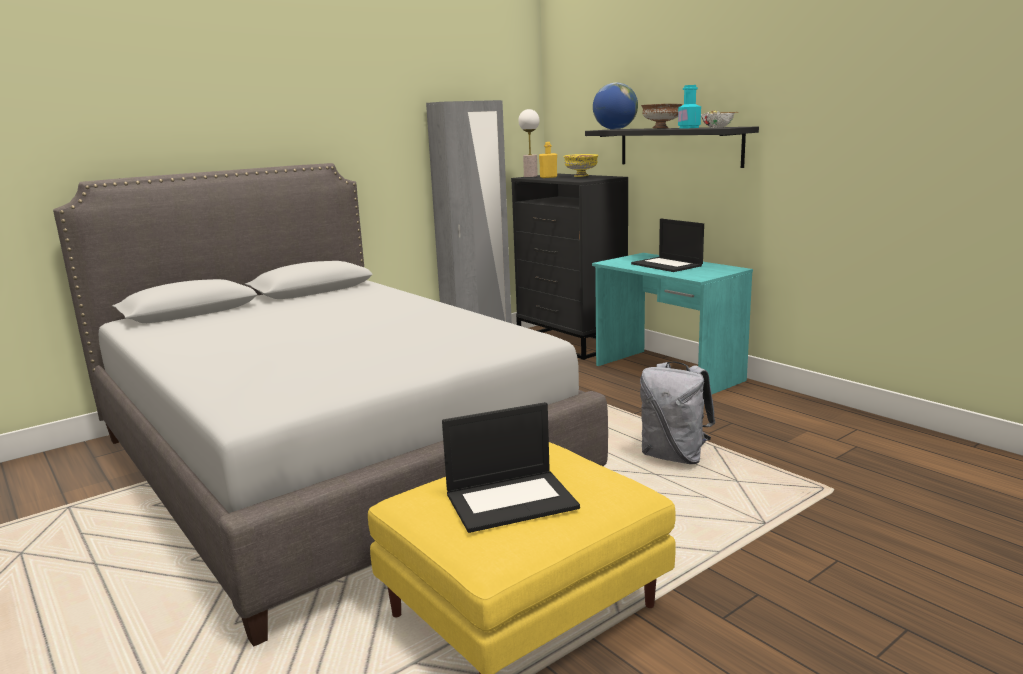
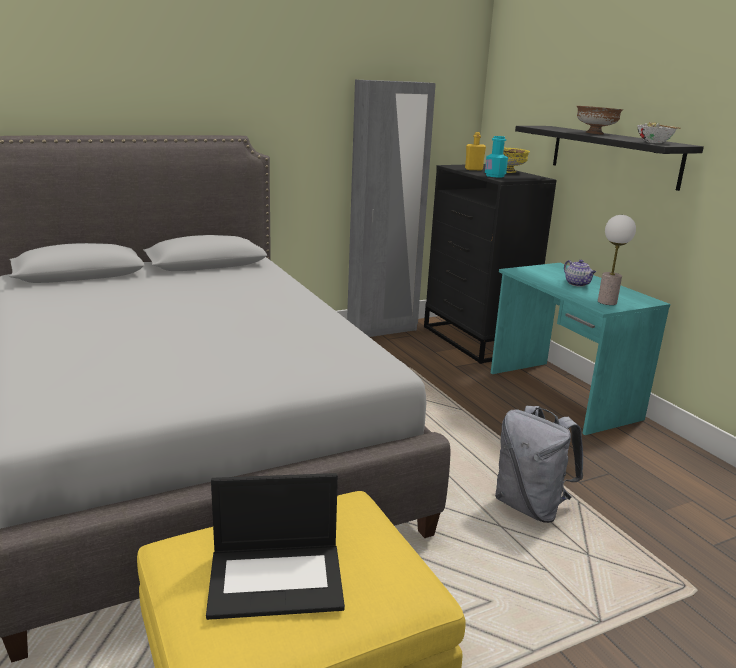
camera: 10 degrees right, 5 degrees up
(530, 176) = (457, 165): table lamp -> table lamp (607, 302)
(615, 129) = (548, 128): globe -> none
(667, 265) = (578, 284): laptop -> teapot
(689, 128) = (624, 138): turquoise bottle -> turquoise bottle (495, 176)

